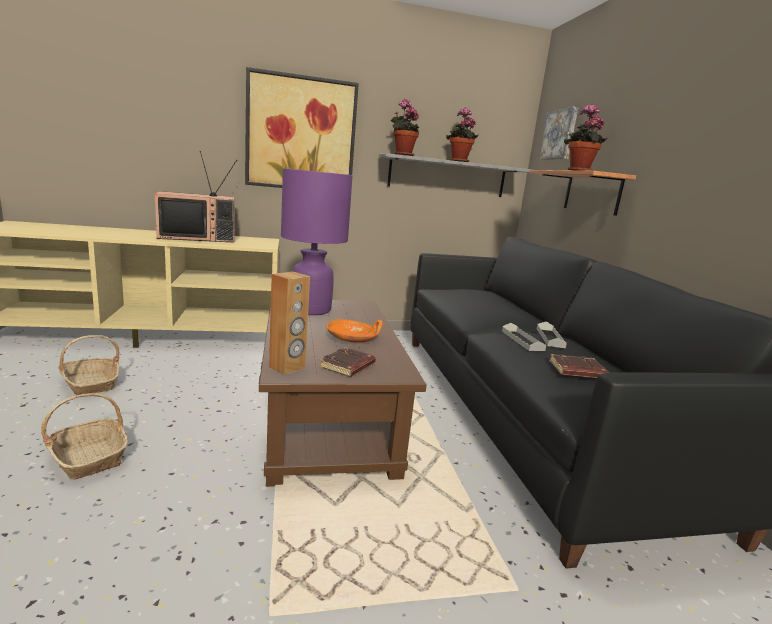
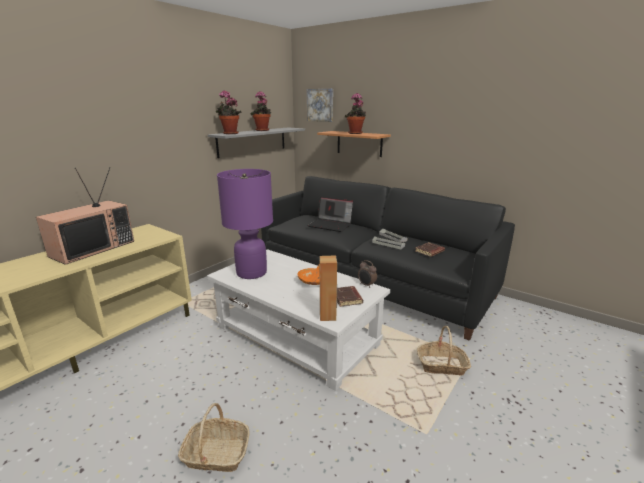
camera: 40 degrees left, 5 degrees up
(90, 383) = (104, 418): basket -> basket (442, 365)
(301, 134) = (146, 130): picture -> none
(326, 414) = (296, 336): brown coffee table -> white coffee table
(403, 367) = (366, 285): none -> alarm clock
(488, 302) = (331, 225): none -> laptop

